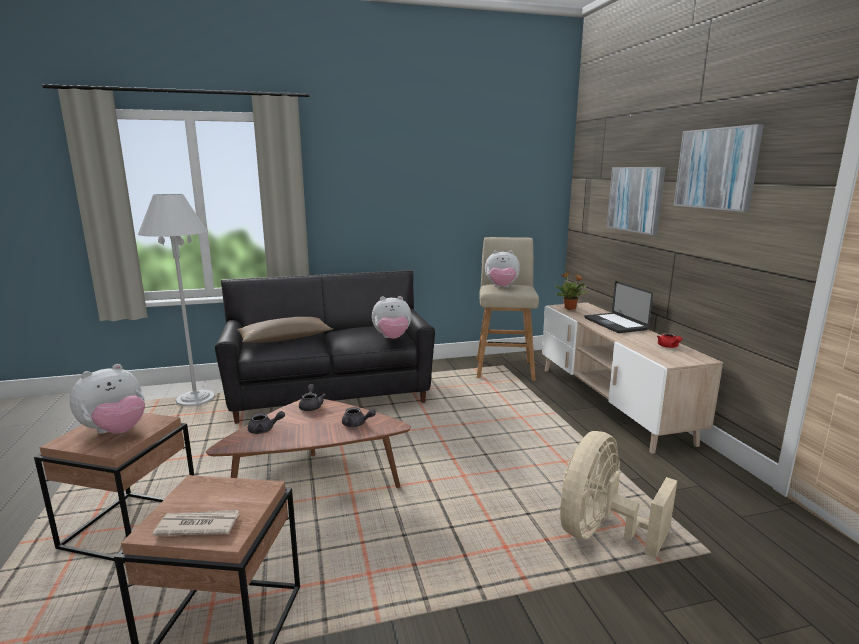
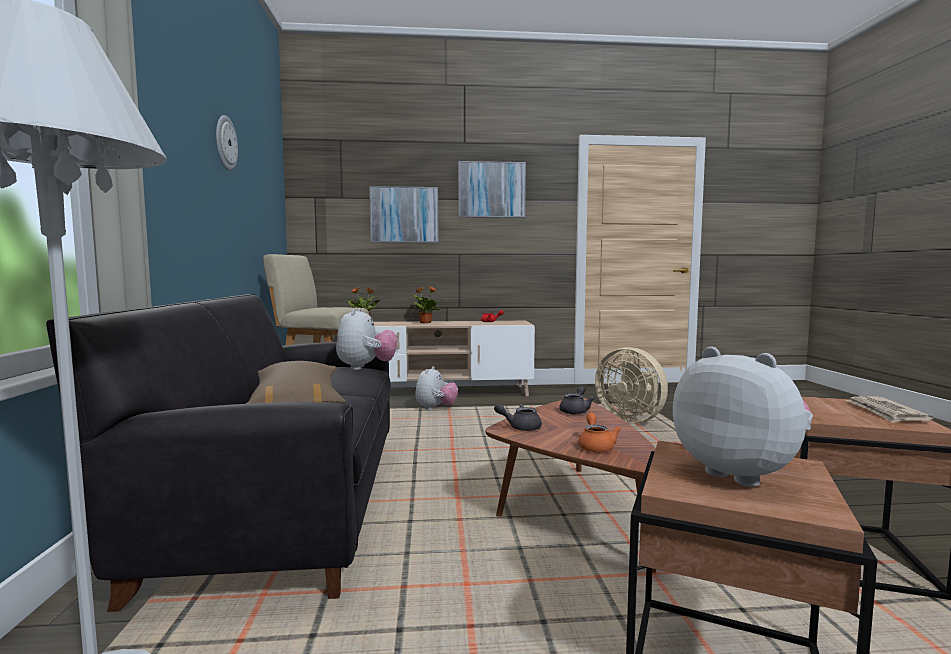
camera: 80 degrees left, 10 degrees down
(264, 430) = (596, 446): grey teapot -> orange teapot
(436, 162) = (225, 143): none -> wall clock
(501, 288) = (327, 308): plush toy -> plush toy (435, 408)
(615, 324) = (425, 322): laptop -> potted plant

